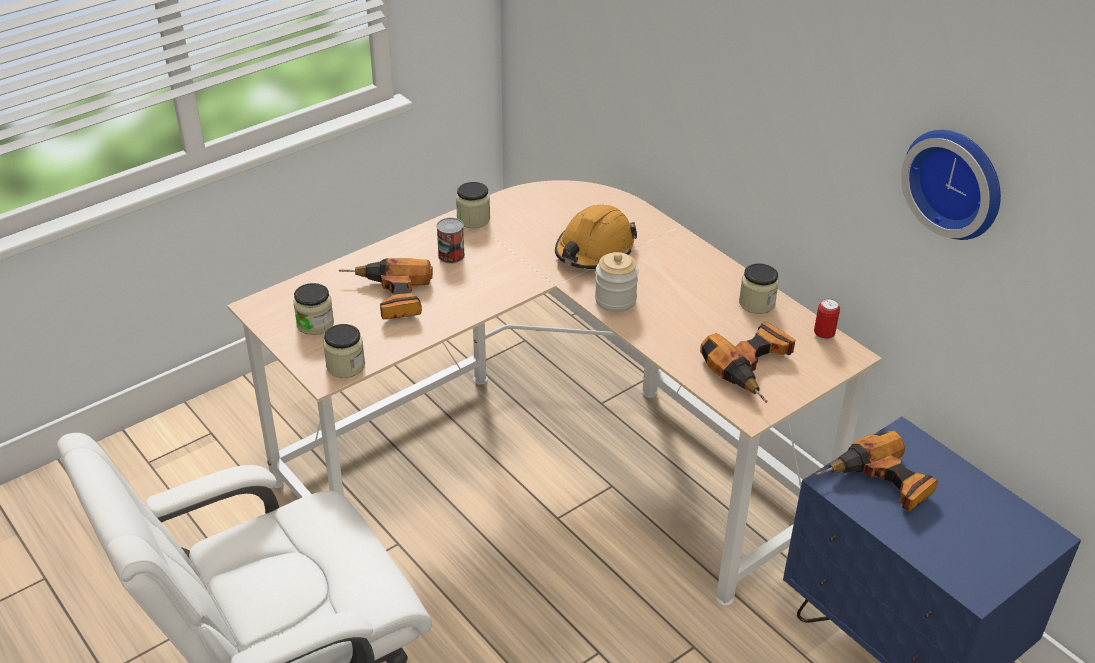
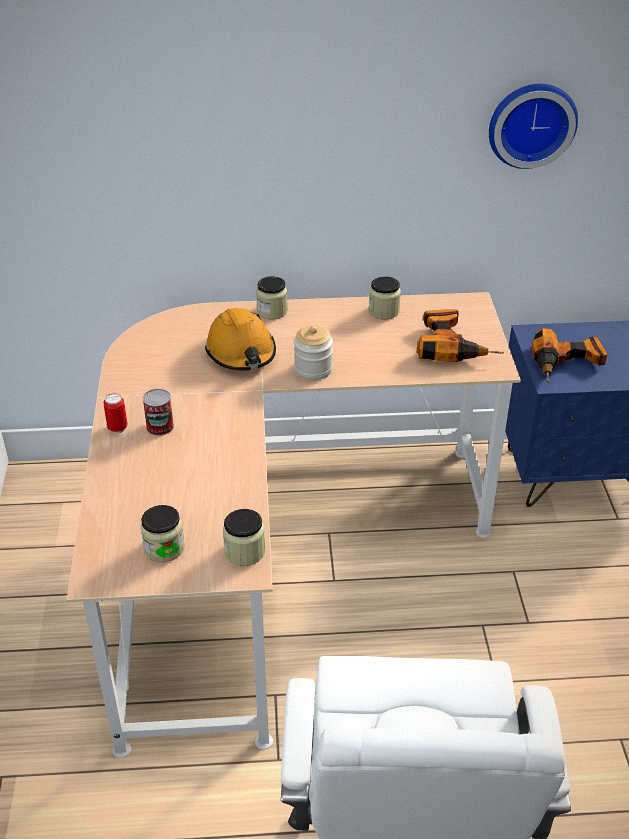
camera: 55 degrees left, 0 degrees up
(390, 298) = (178, 486): power drill -> none
(473, 219) = (124, 394): jar -> jar (272, 311)
(823, 335) = (445, 301): can -> can (117, 428)

